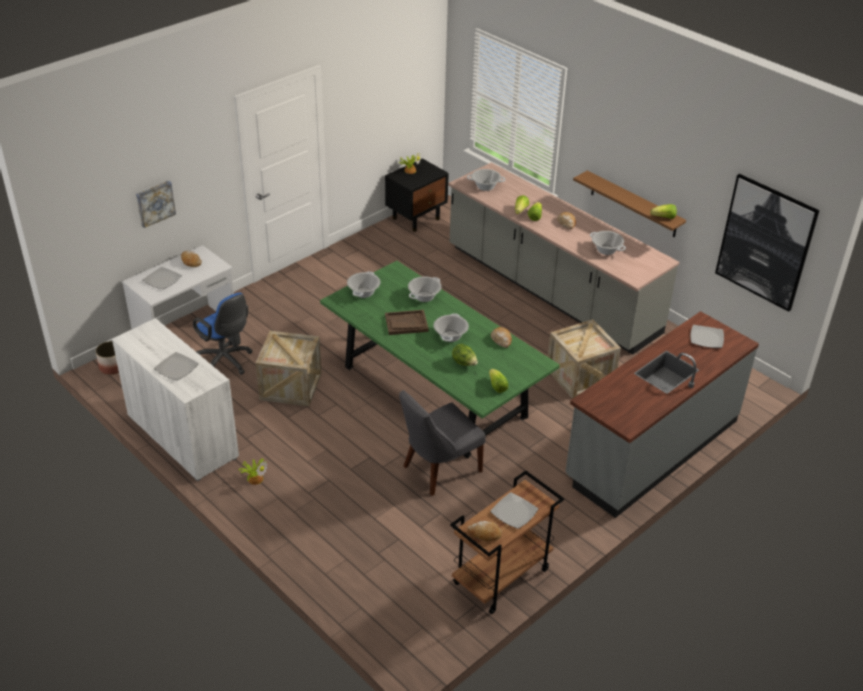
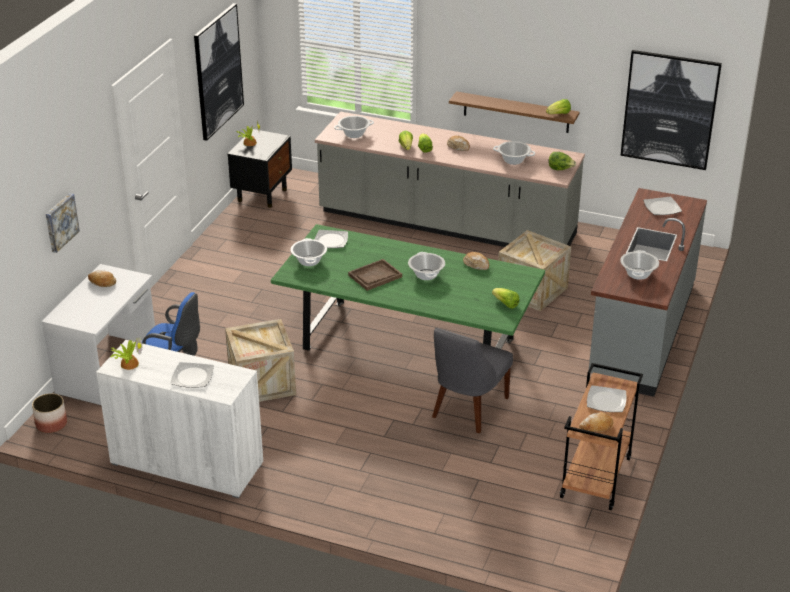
camera: 25 degrees left, 5 degrees down
(163, 279) = (86, 307): plate -> plate (331, 240)
(255, 478) = (295, 475): potted plant -> potted plant (128, 363)
(381, 101) = (218, 71): none -> picture
(424, 297) = (372, 248): cooking pot -> cooking pot (638, 274)
(464, 363) = (459, 294): lettuce -> lettuce (560, 169)

